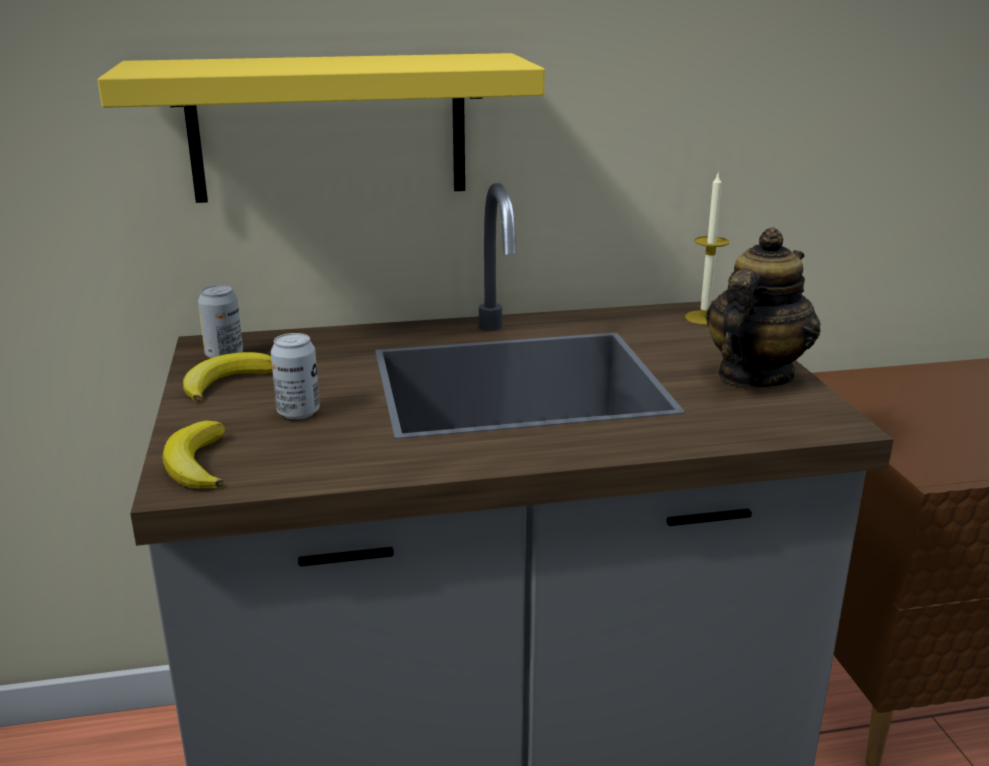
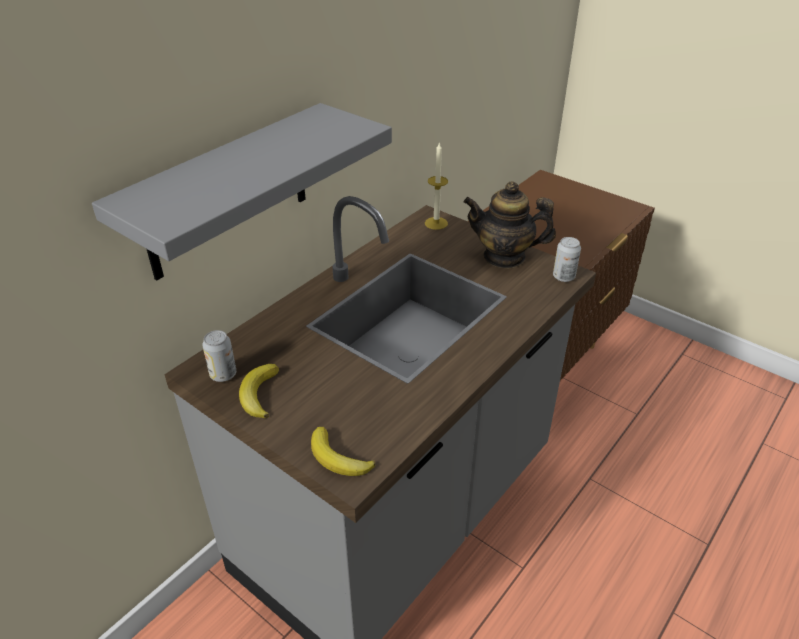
camera: 40 degrees left, 15 degrees up
(298, 412) = (335, 393): can -> can (563, 277)
(329, 128) = (227, 192): yellow shelf -> grey shelf
(753, 375) = (504, 257): teapot -> teapot turned 75 degrees counterclockwise

